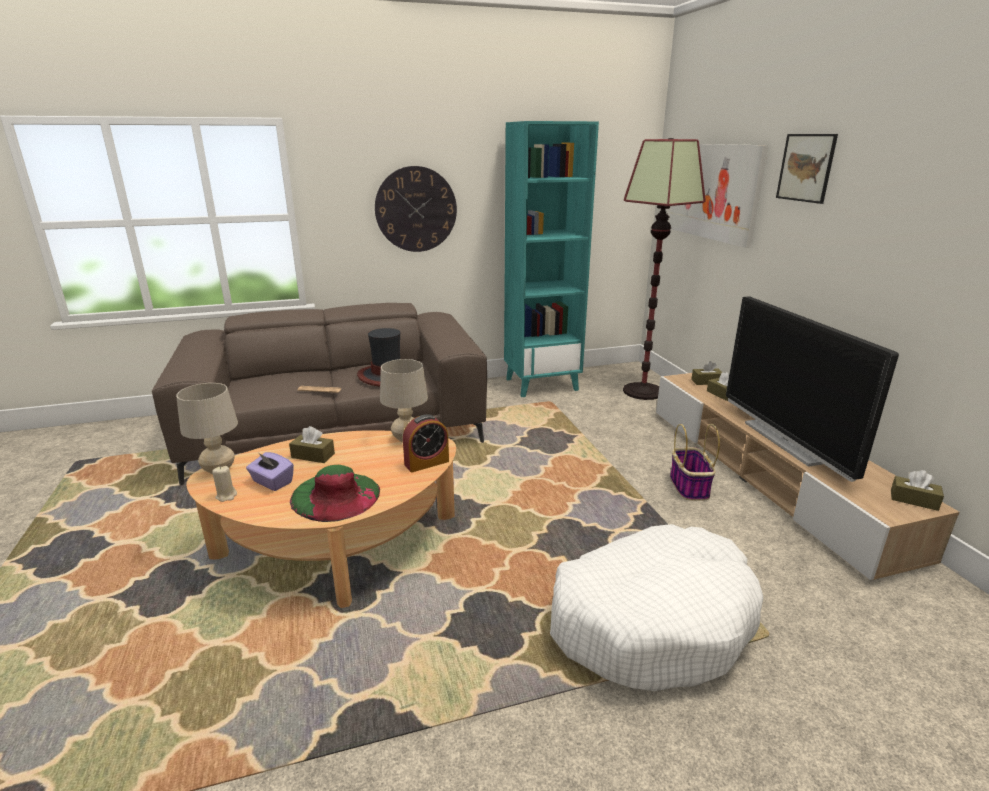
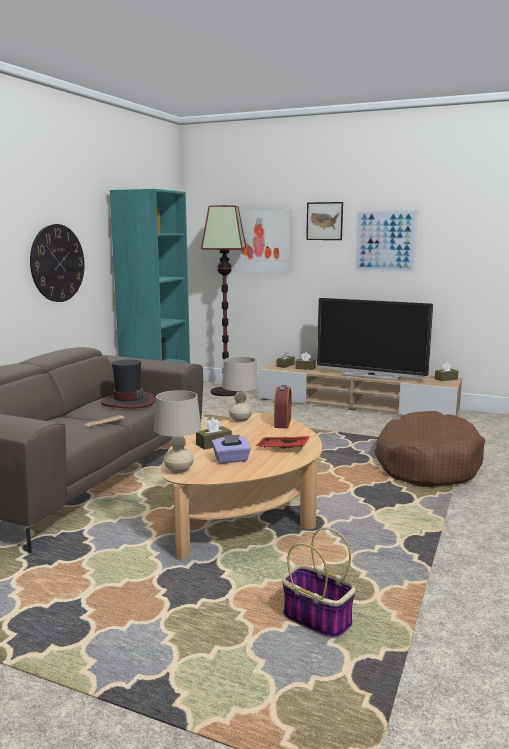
camera: 50 degrees left, 10 degrees down
(226, 496) = (226, 474): beige candle -> none
(335, 495) = (282, 448): green hat -> red tray
(651, 620) = (426, 464): white dog bed -> brown dog bed
(688, 486) = (338, 420): basket -> basket (315, 619)
(888, 213) = (385, 241): none -> picture

